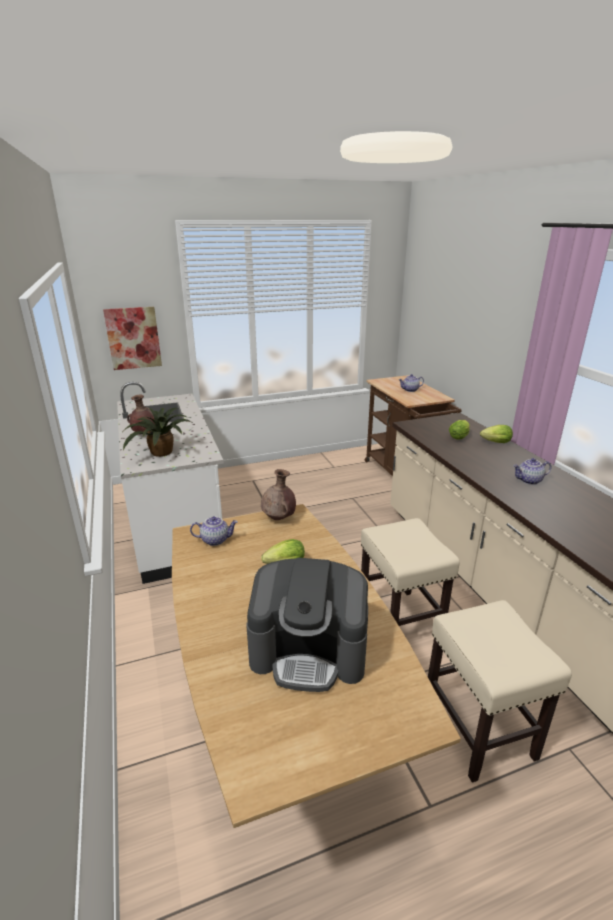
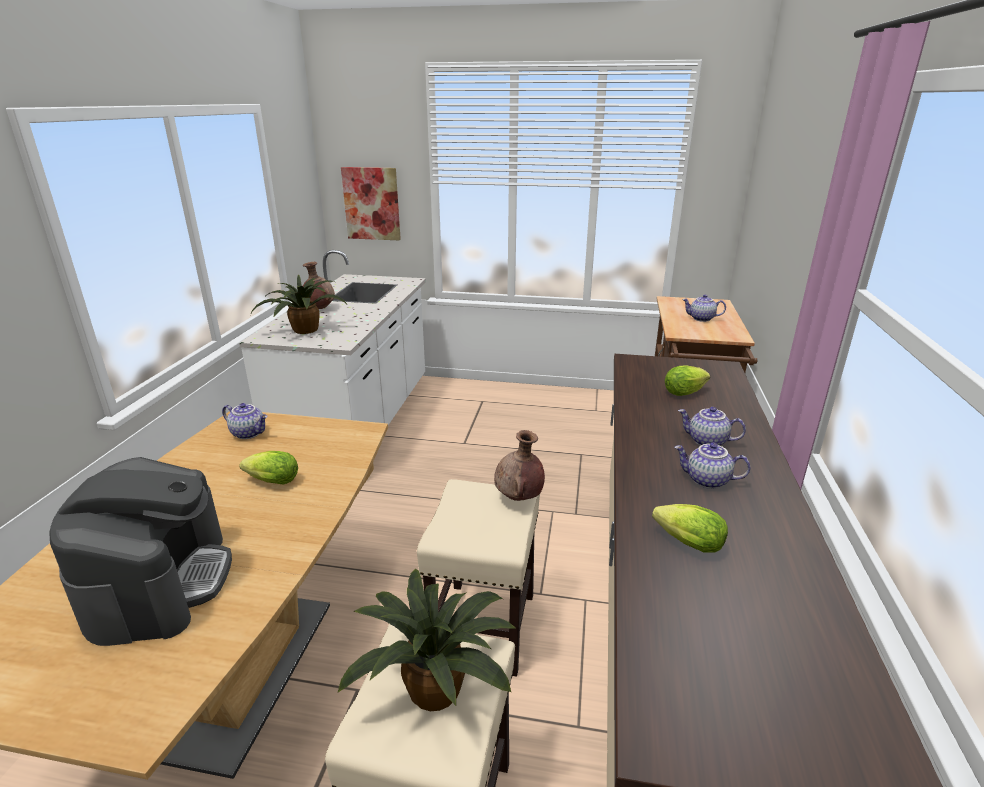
camera: 30 degrees right, 0 degrees up
(279, 518) = (340, 431): brown vase -> brown vase (519, 498)
(309, 650) = (160, 582): coffee machine -> coffee machine turned 135 degrees counterclockwise
(494, 442) = (731, 413): lettuce -> lettuce (684, 542)
(499, 636) = (436, 685): none -> potted plant
(503, 461) = (706, 442): none -> teapot

